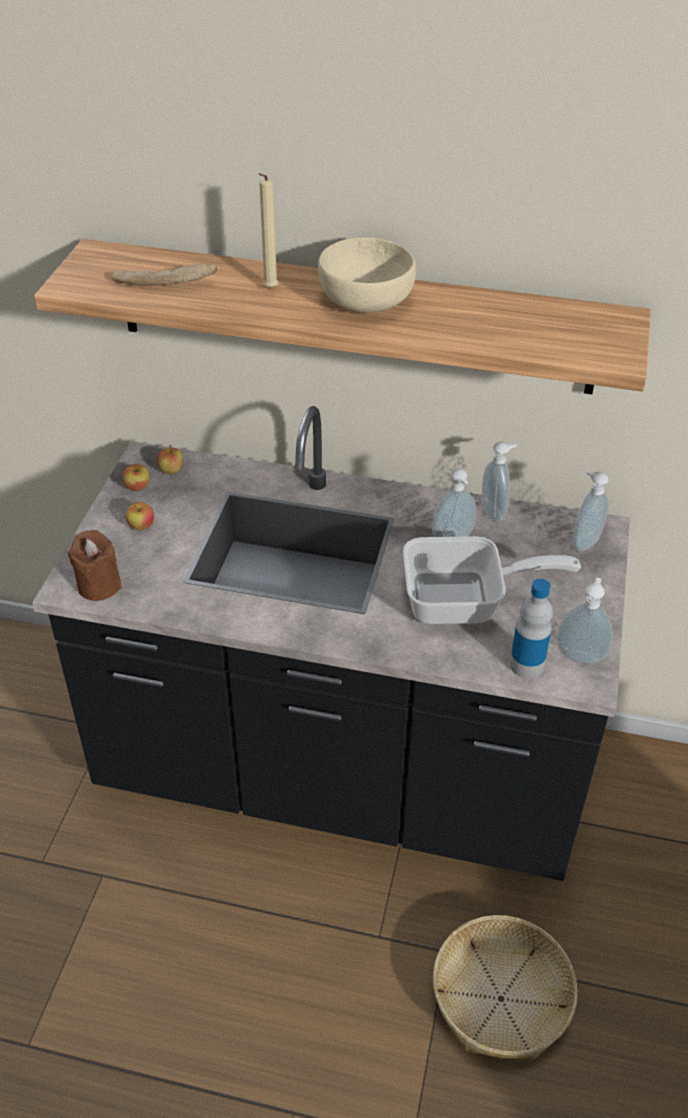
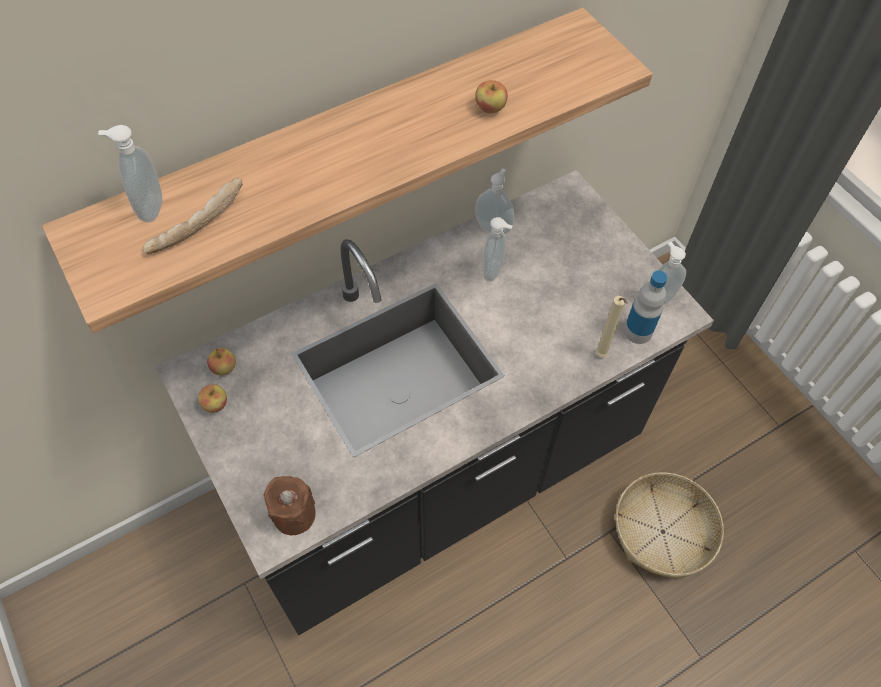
camera: 45 degrees left, 15 degrees up
(141, 526) = (262, 436): apple -> apple (490, 108)
(269, 289) = (296, 170): beige candle -> beige candle (602, 356)
(365, 300) = (386, 130): beige bowl -> none
(465, 602) = (554, 314): frying pan -> none
(584, 542) = (571, 210): soap dispenser -> soap dispenser (149, 208)

